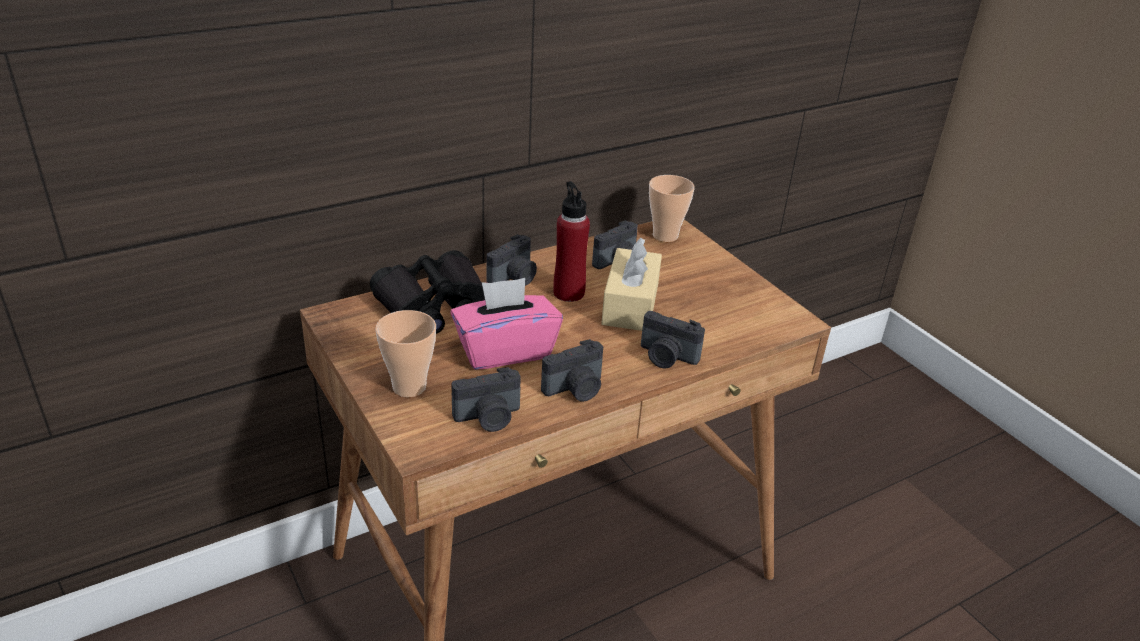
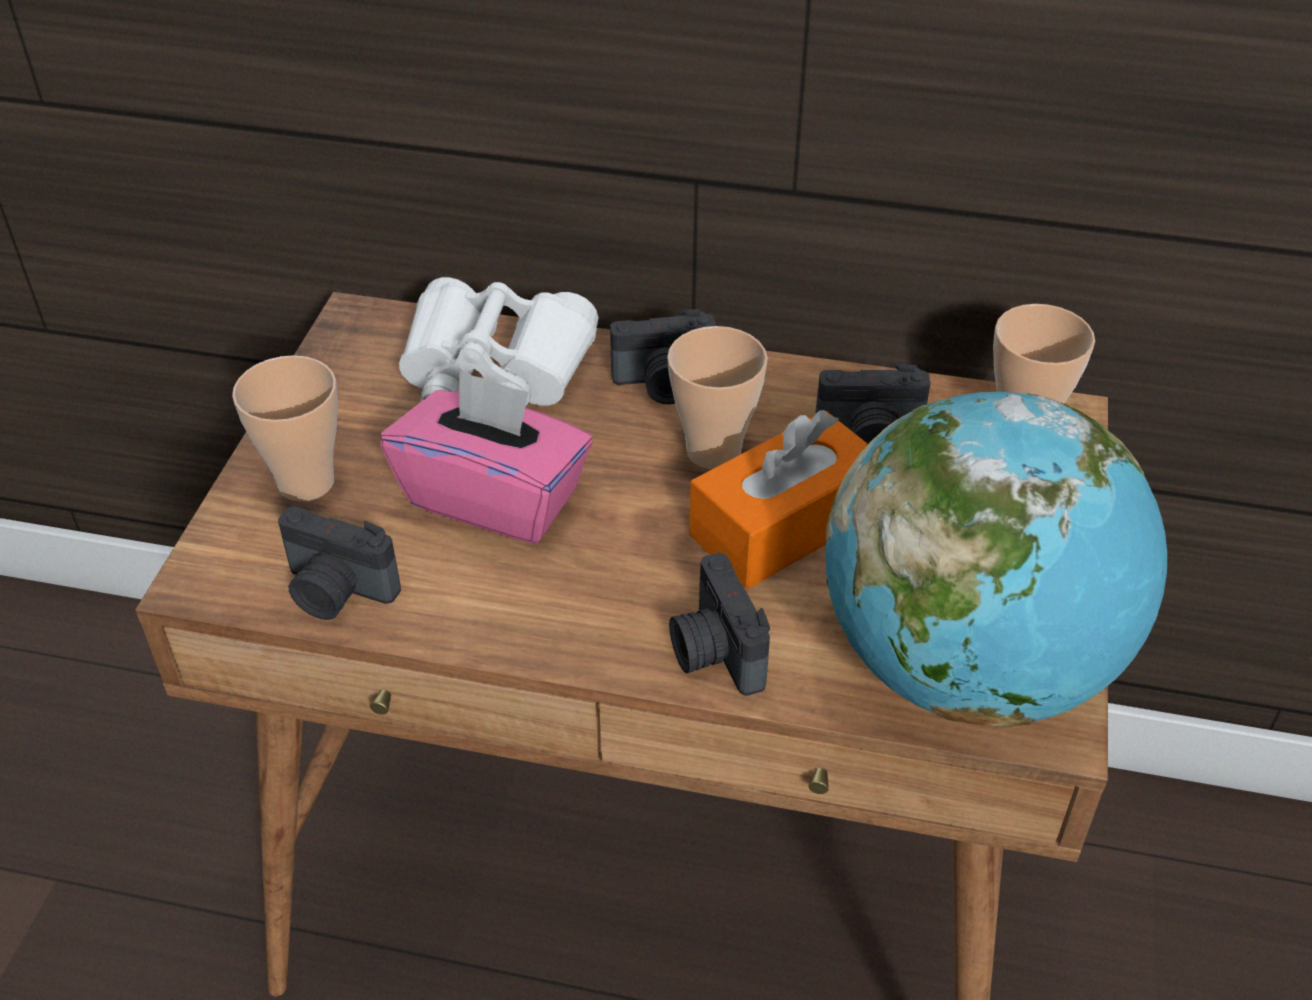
camera: 45 degrees right, 10 degrees up
(434, 306) = (494, 373): black binoculars -> white binoculars
(569, 293) = (713, 451): red bottle -> cup
(576, 389) = (505, 621): camera -> none
(630, 304) = (784, 524): beige tissue box -> orange tissue box
(750, 316) = (968, 665): none -> globe

